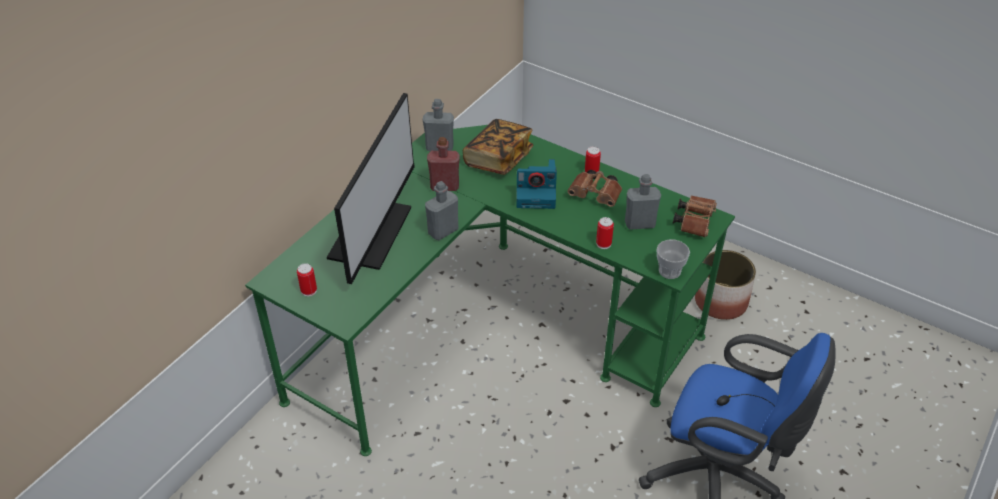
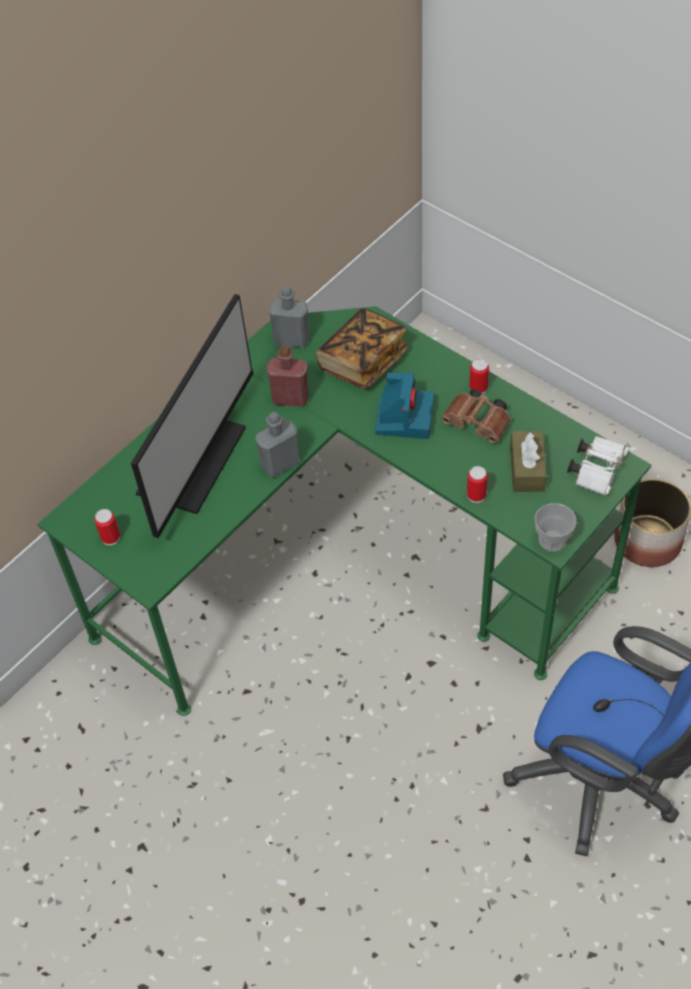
camera: 10 degrees right, 10 degrees up
(537, 194) = (404, 416): camera -> camera turned 90 degrees counterclockwise
(639, 224) = (527, 469): grey bottle -> brown tissue box
(694, 221) = (597, 469): brown binoculars -> white binoculars

